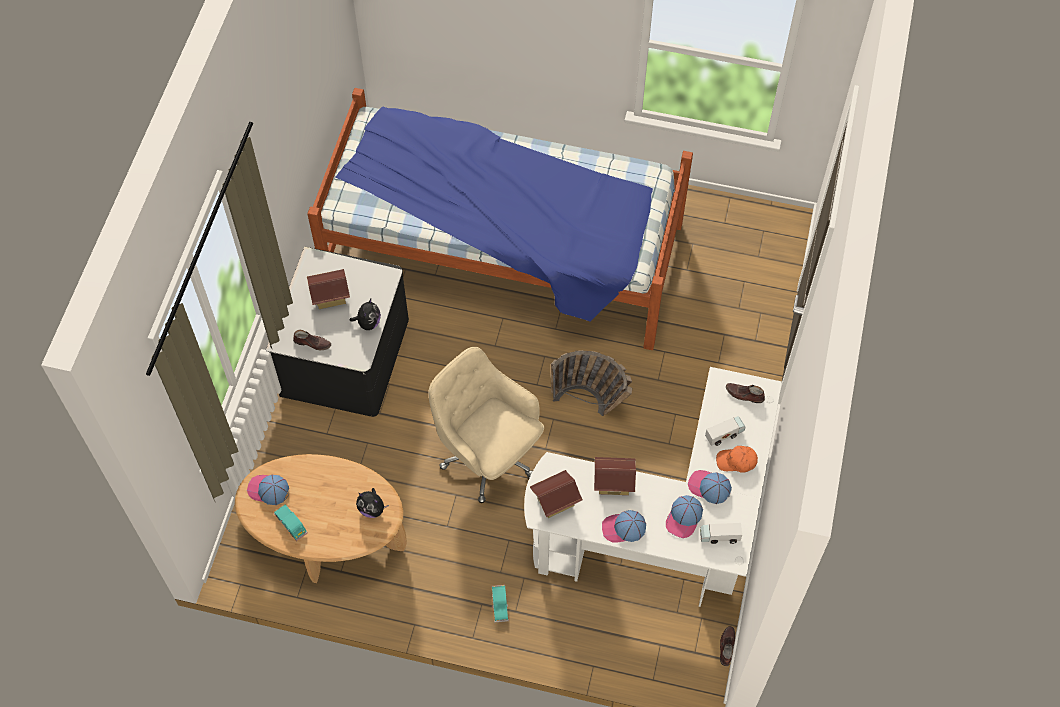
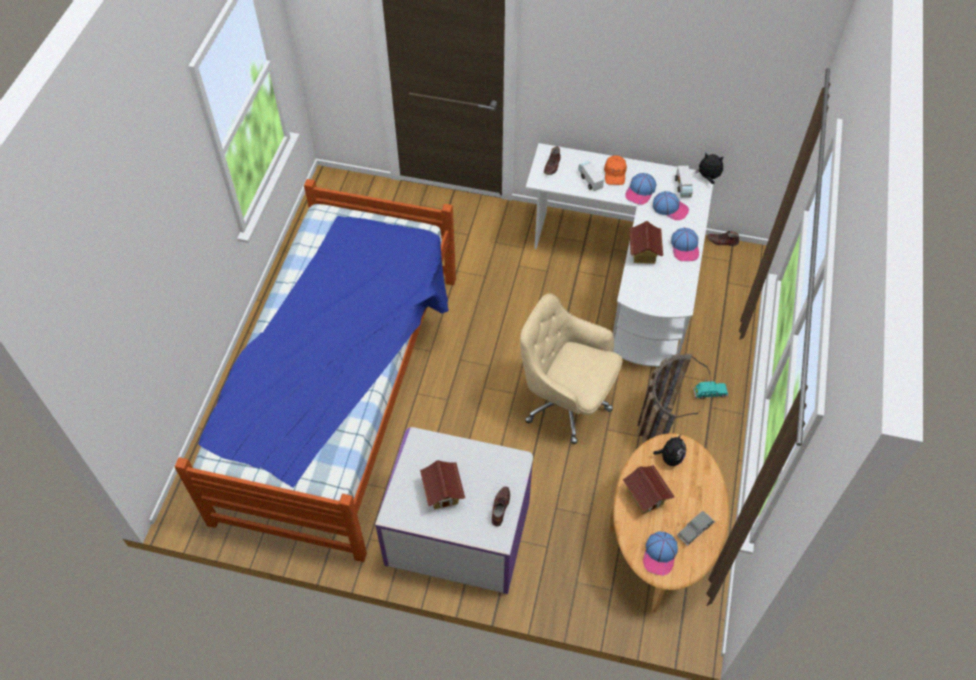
camera: 90 degrees left, 5 degrees down
(291, 524) = (695, 530): turquoise toy car -> grey toy car
(345, 358) = (458, 533): black nightstand -> purple nightstand
(368, 323) = (475, 455): plush toy -> plush toy (708, 177)
(489, 457) = (566, 403): beige office chair -> beige office chair turned 75 degrees clockwise
(556, 502) = (666, 293): toy house -> toy house (645, 497)
(592, 404) = (510, 324): basket -> basket (660, 419)

